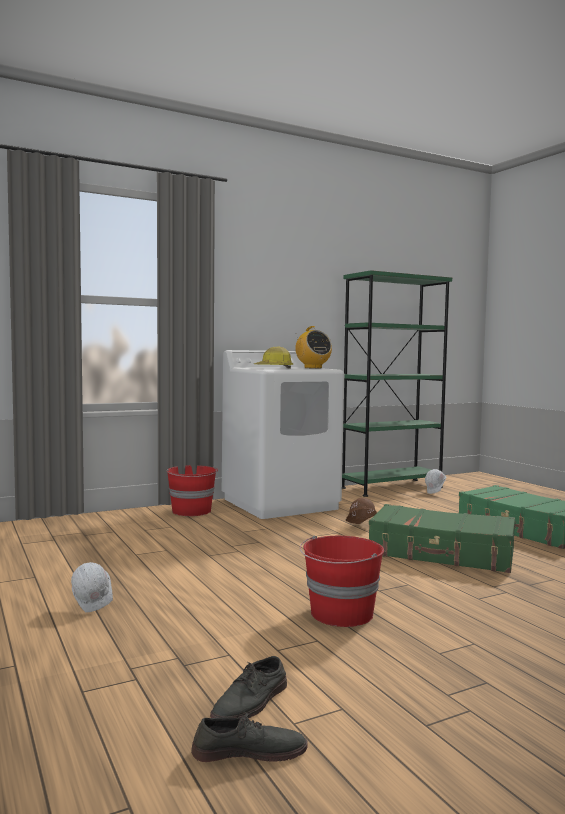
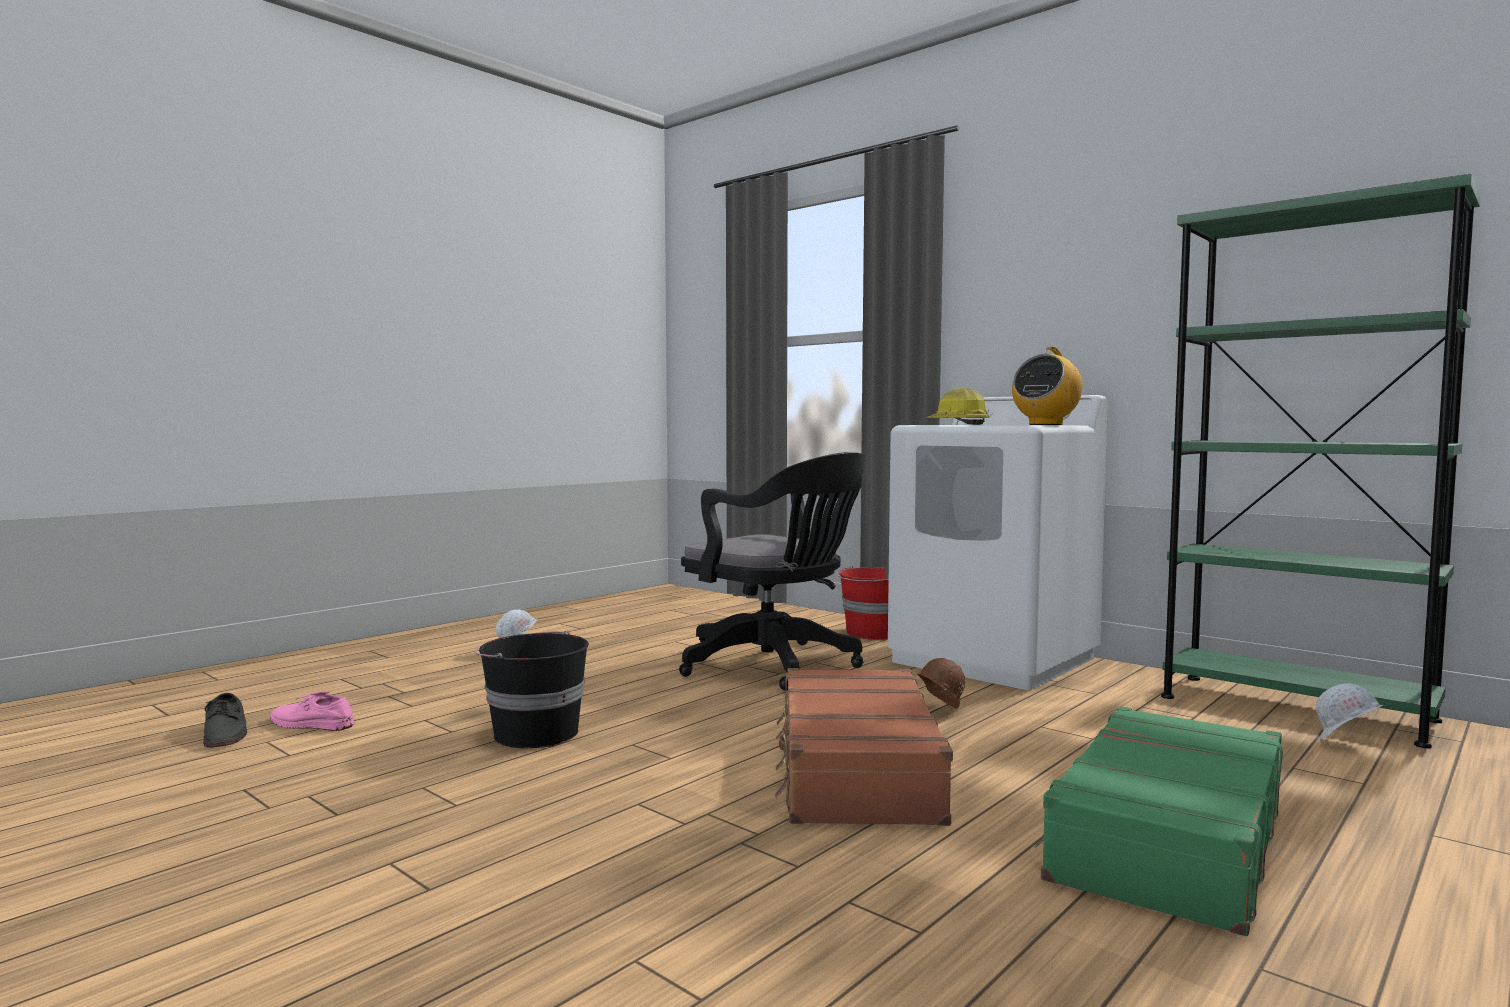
camera: 70 degrees right, 0 degrees up
(242, 540) = (775, 666): none -> black office chair
(251, 702) = (310, 724): grey shoe -> pink shoe
(341, 614) = (534, 733): red bucket -> black bucket
(441, 553) = (855, 770): green suitcase -> brown suitcase

